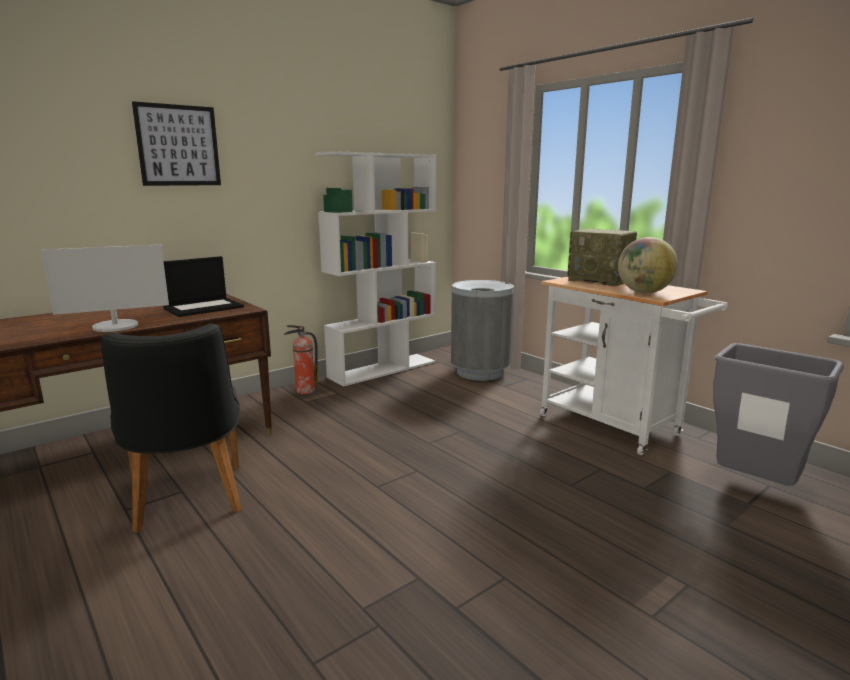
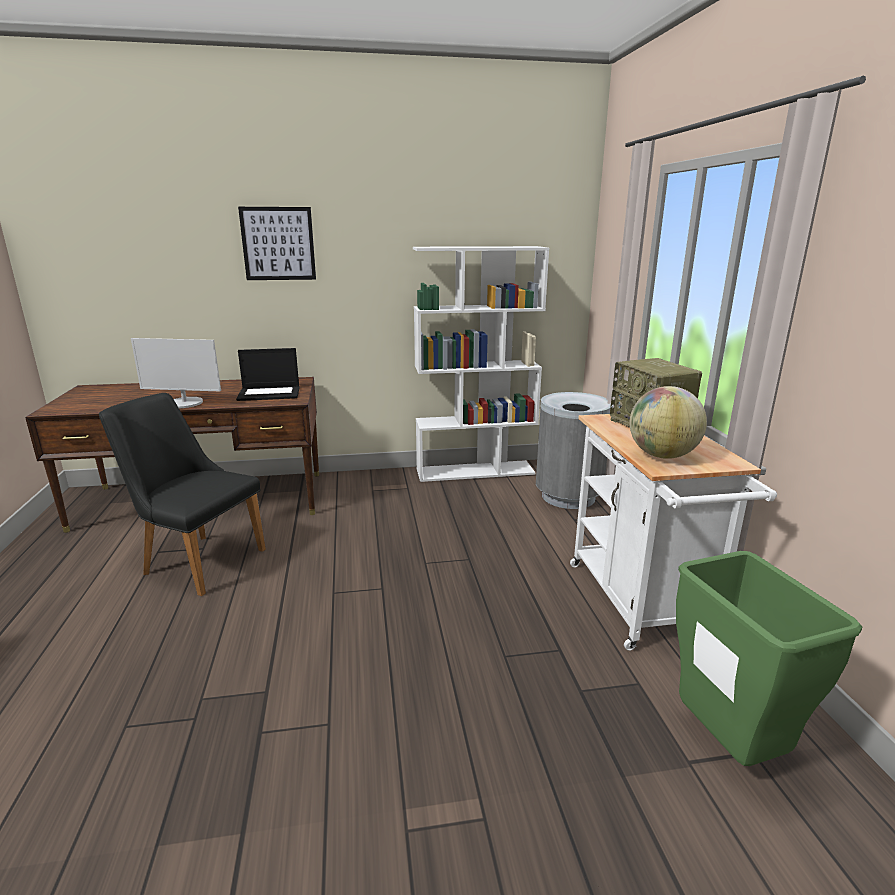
camera: 30 degrees right, 5 degrees up
(188, 503) = (196, 560): black chair -> black chair turned 105 degrees clockwise
(304, 390) = (383, 478): fire extinguisher -> none
(753, 486) = (726, 744): grey trash can -> green trash can

